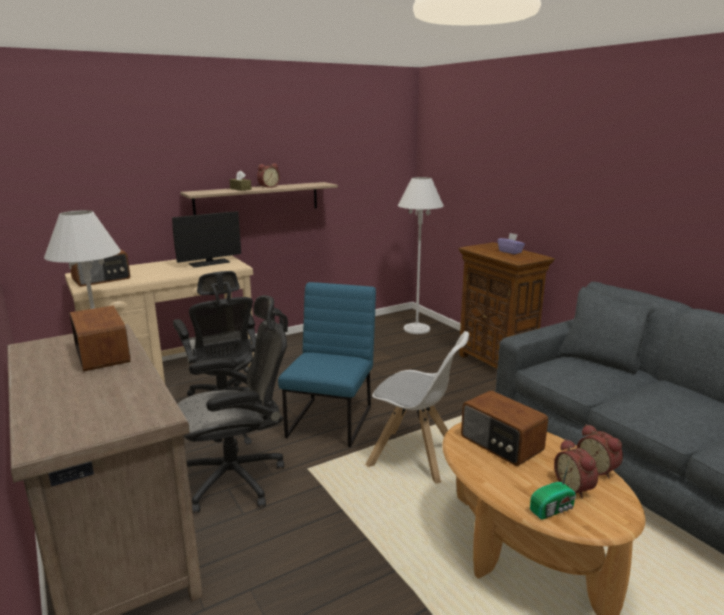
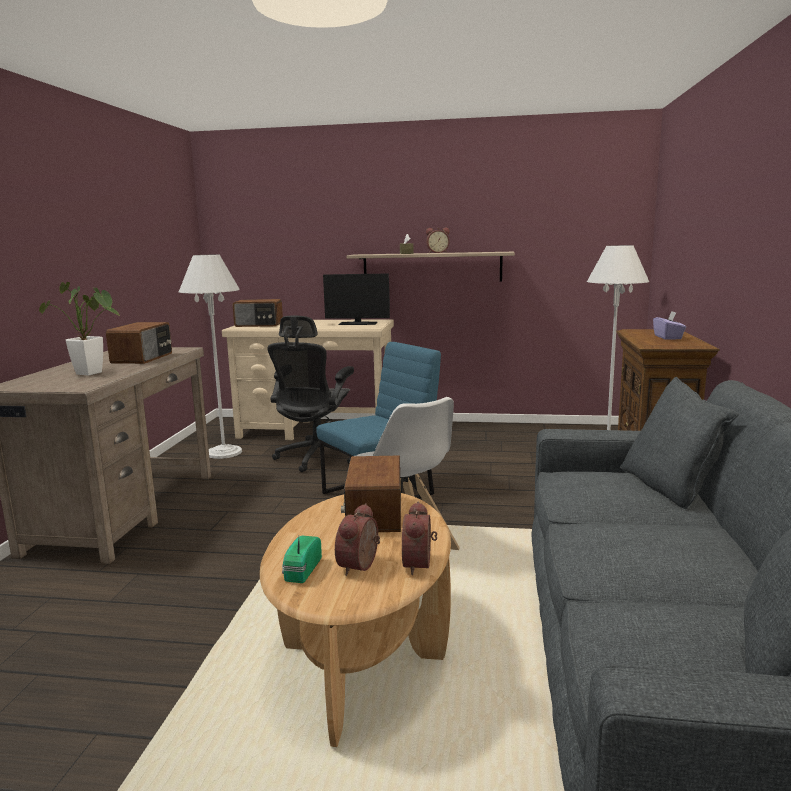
camera: 40 degrees right, 5 degrees down
(109, 392) = (93, 374): none -> potted plant
(238, 479) = (244, 508): office chair -> none
(553, 509) = (301, 570): radio -> radio turned 90 degrees clockwise

